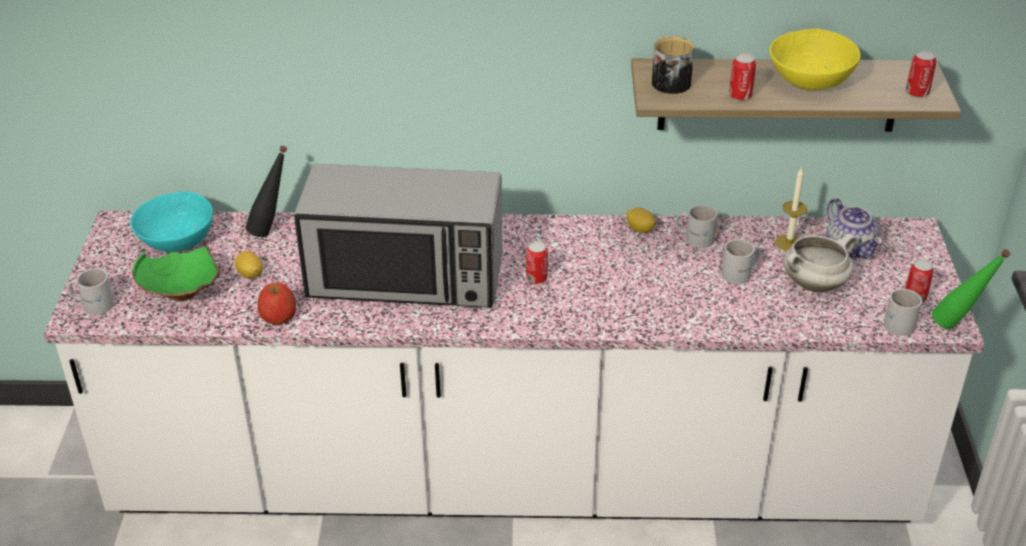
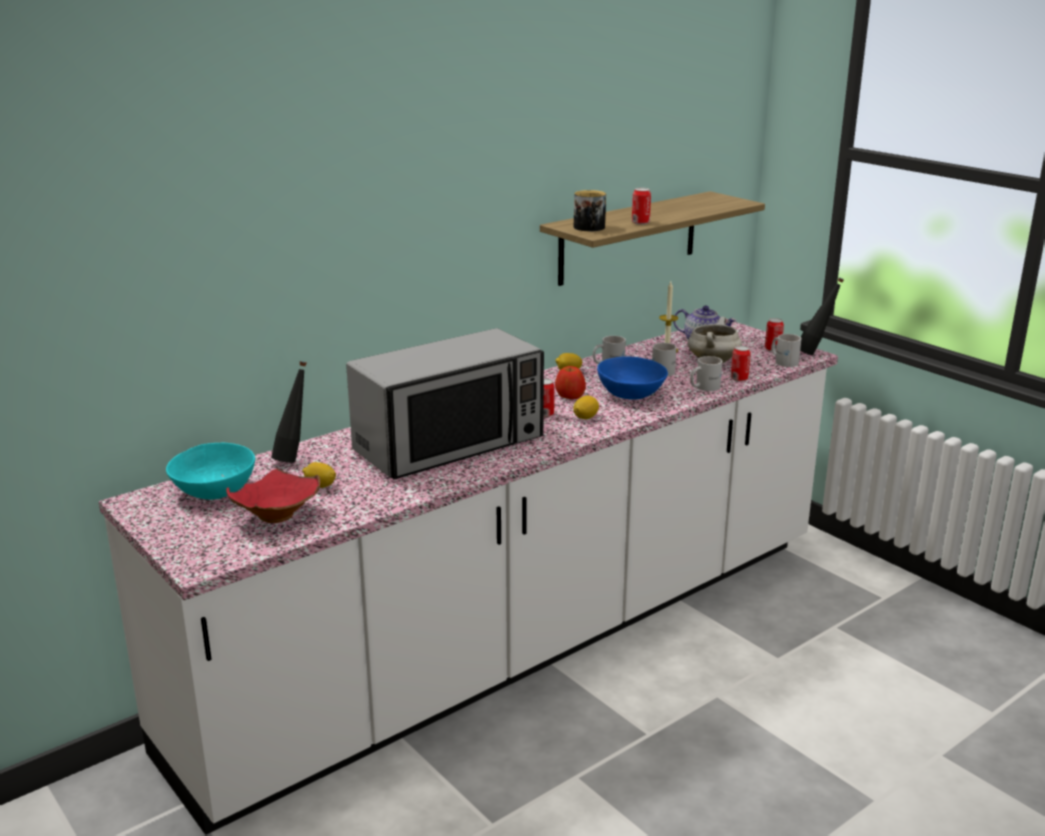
camera: 40 degrees left, 15 degrees down
(93, 303) = (201, 552): white mug -> white mug (703, 387)
(182, 293) = (277, 516): green bowl -> red bowl
(278, 315) = (387, 497): apple -> apple (570, 395)
(567, 302) = (585, 417): none -> lemon
(657, 291) = (631, 394): none -> blue bowl
(810, 80) = (664, 210): yellow bowl -> none
(917, 93) = (729, 202): can -> can (739, 379)
(958, 327) = (815, 353): green bottle -> black bottle

